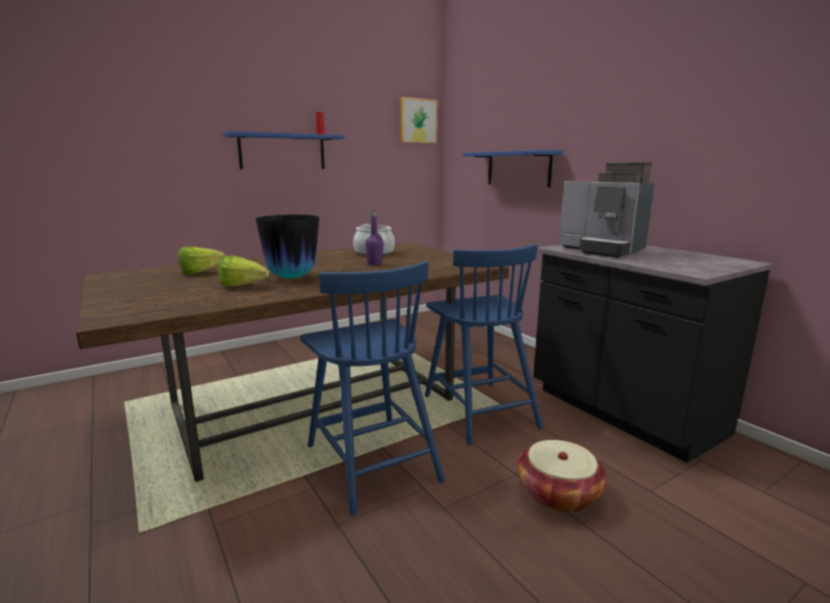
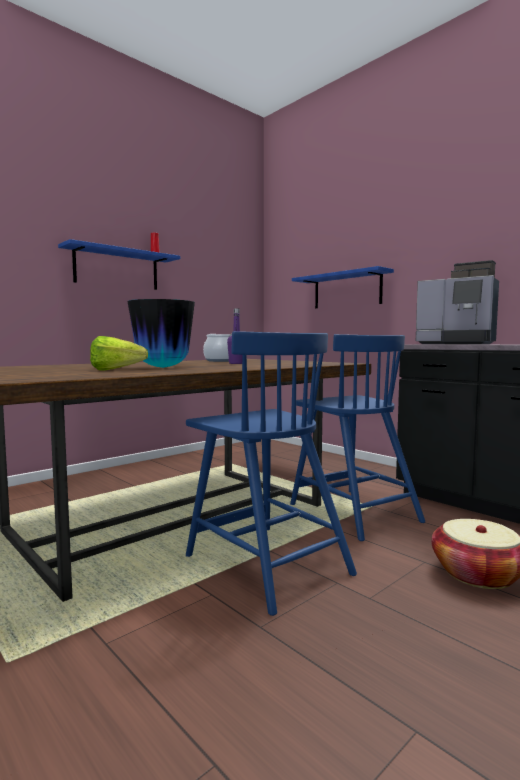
camera: 10 degrees left, 10 degrees down
(204, 272) = (56, 367): lettuce -> none
(417, 121) = (241, 253): picture -> none

